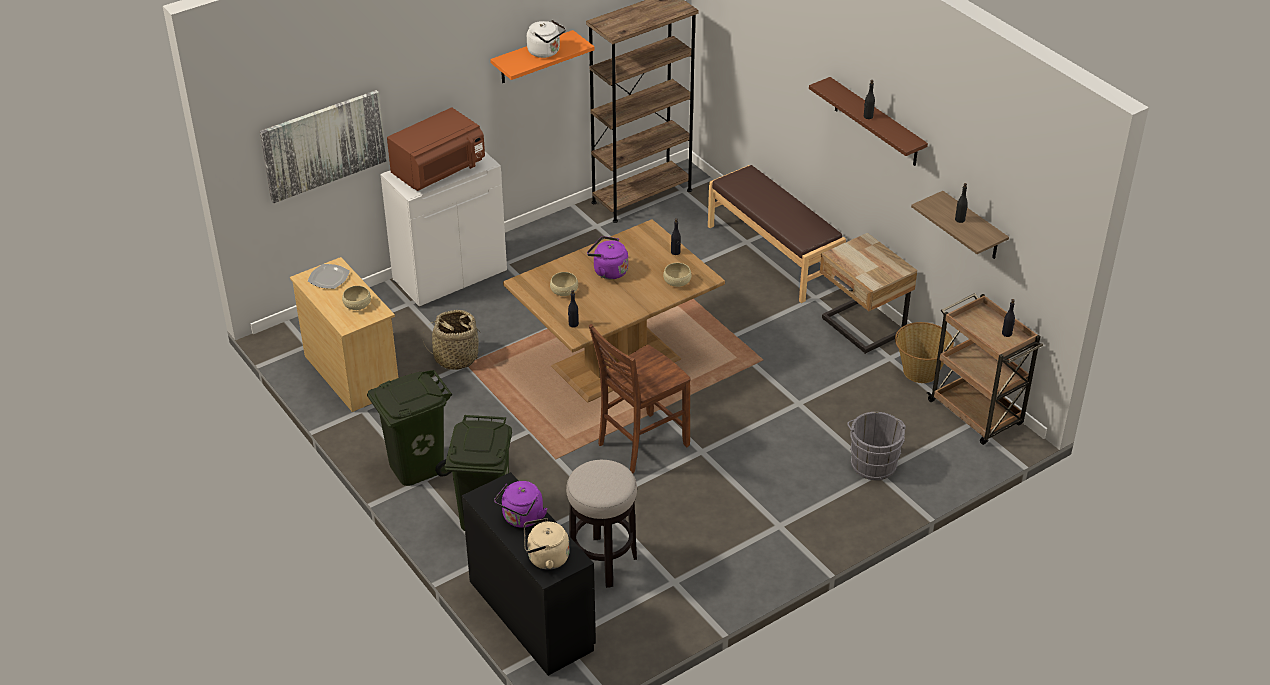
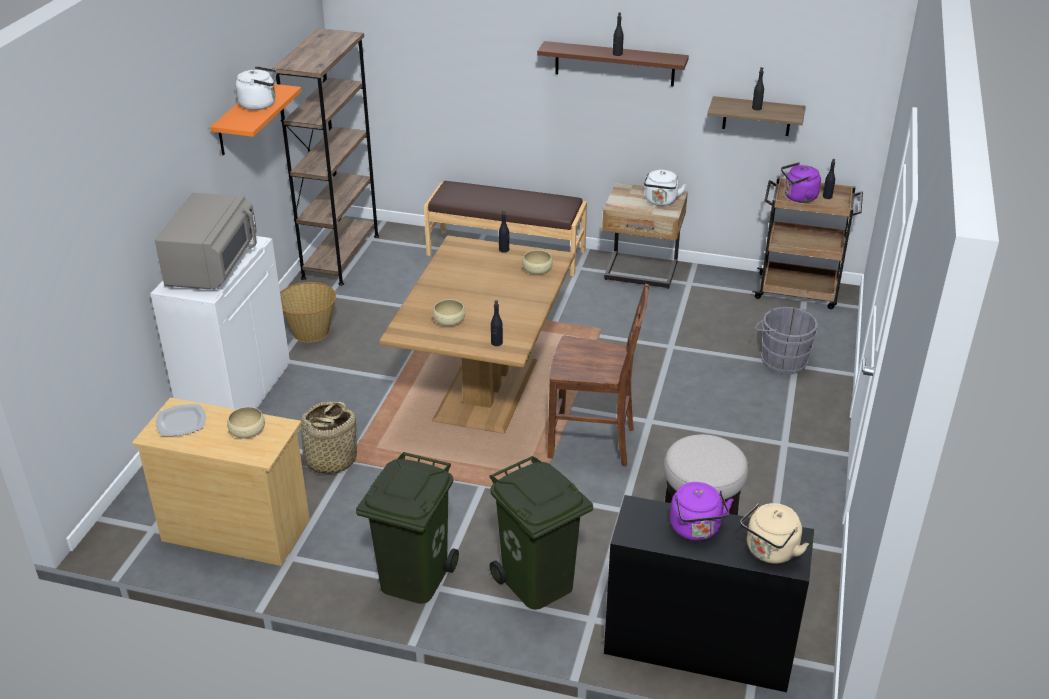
camera: 40 degrees left, 5 degrees down
(323, 145) = (94, 270): picture -> none
(439, 171) = (213, 266): brown microwave -> grey microwave
(608, 271) = (467, 288): purple kettle -> purple kettle (798, 197)
(640, 444) = (593, 443): brown chair -> brown chair turned 90 degrees counterclockwise
(879, 269) = (660, 201): none -> white kettle
(919, 371) = (722, 282): basket -> basket (310, 332)

